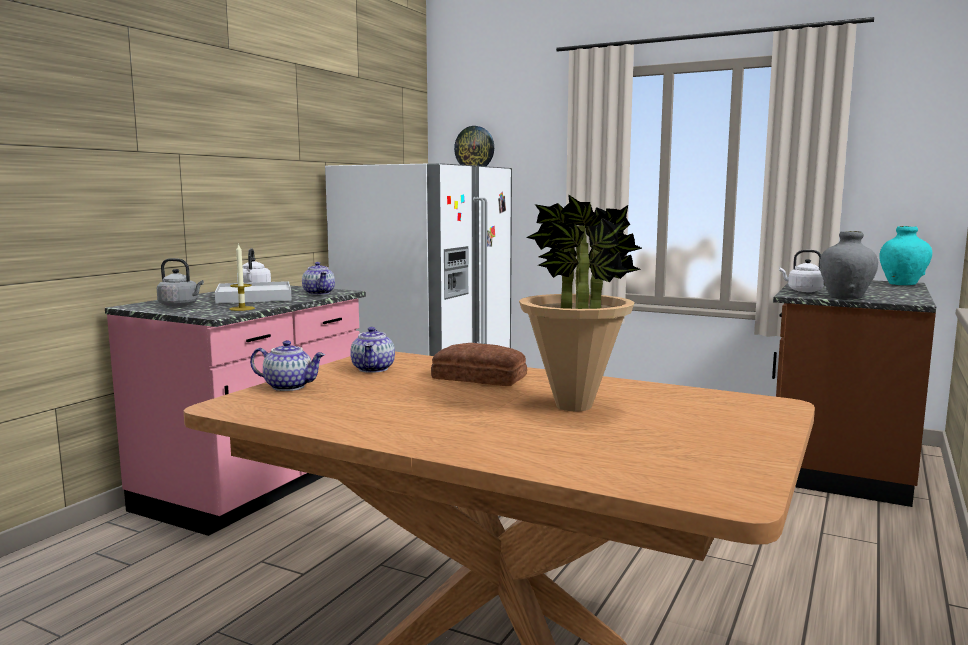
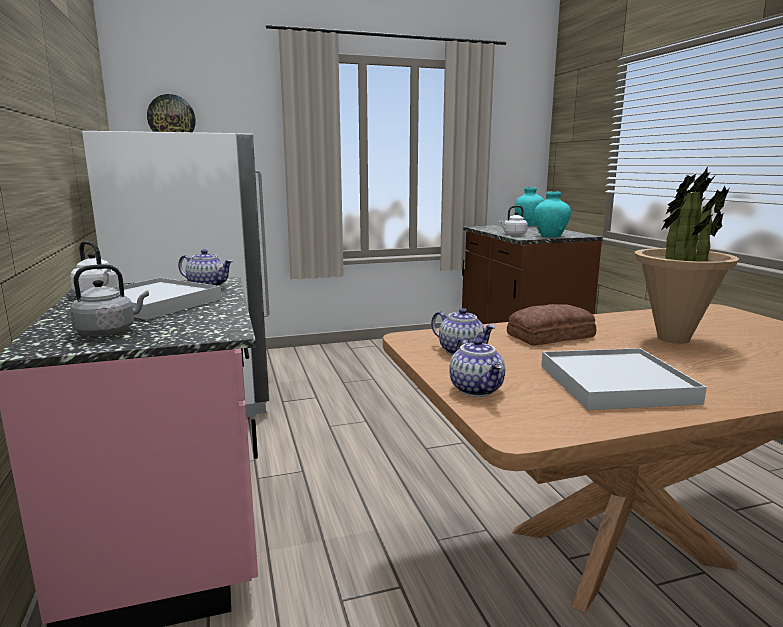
camera: 45 degrees left, 5 degrees up
(242, 308) = (216, 319): candle -> none
(289, 386) = (477, 389): teapot -> teapot turned 105 degrees clockwise
(377, 409) = (615, 384): none -> white tray
(845, 297) = (550, 236): grey vase -> turquoise vase

